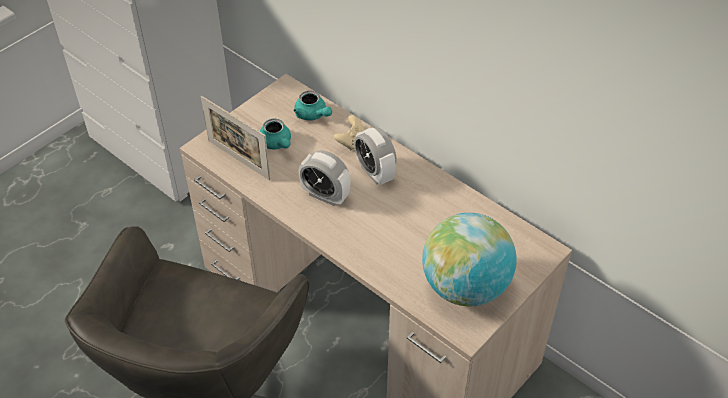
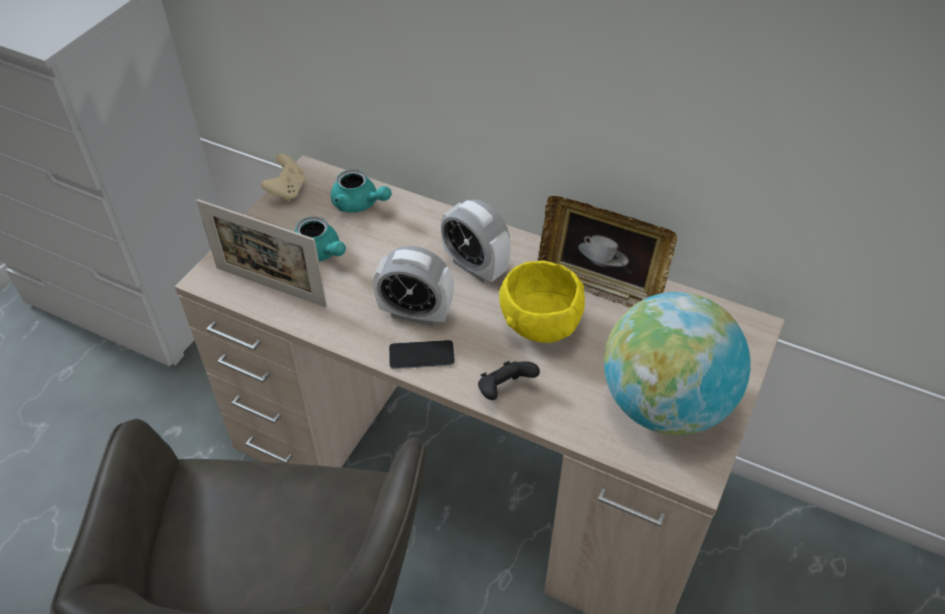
camera: 15 degrees left, 0 degrees up
(320, 223) = (421, 355): none -> phone
(351, 142) = (427, 230): beige game controller -> beige game controller (287, 190)
(365, 256) = (504, 390): none -> black game controller
(403, 220) = (540, 326): none -> yellow bowl
(453, 203) = (599, 287): none -> picture frame

